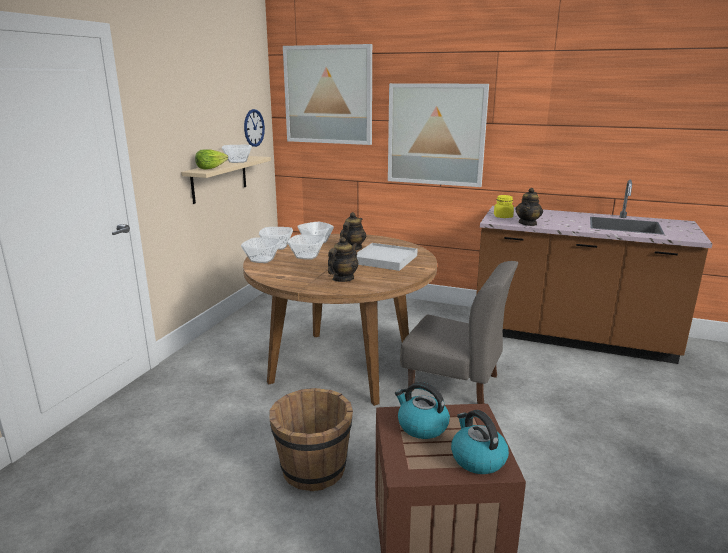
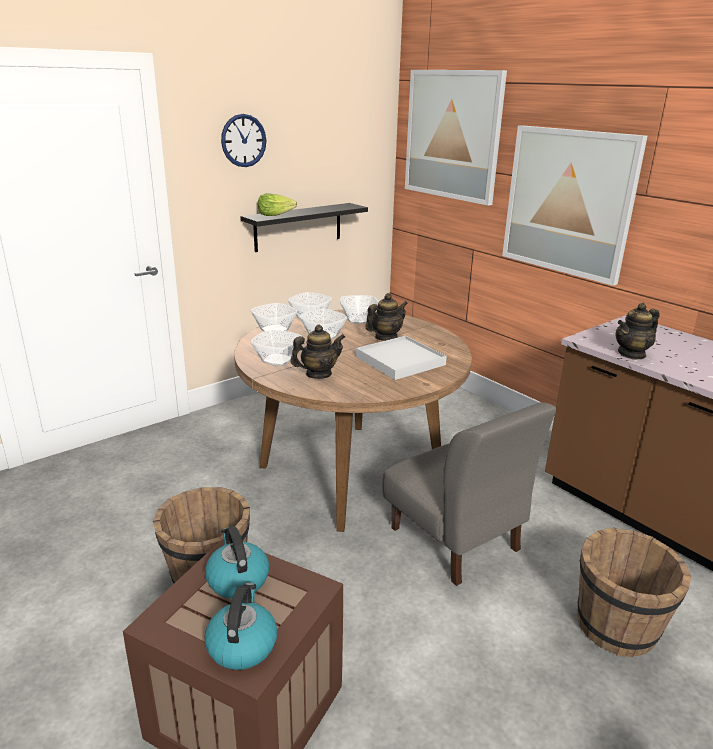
camera: 30 degrees right, 5 degrees up
(219, 179) = (298, 227): beige shelf -> black shelf
(238, 161) = (320, 209): bowl -> bowl (278, 360)
(254, 128) = (361, 170): wall clock -> wall clock (243, 140)
(503, 216) = (612, 335): yellow jar -> none
(586, 397) = (617, 627): none -> brown bucket

